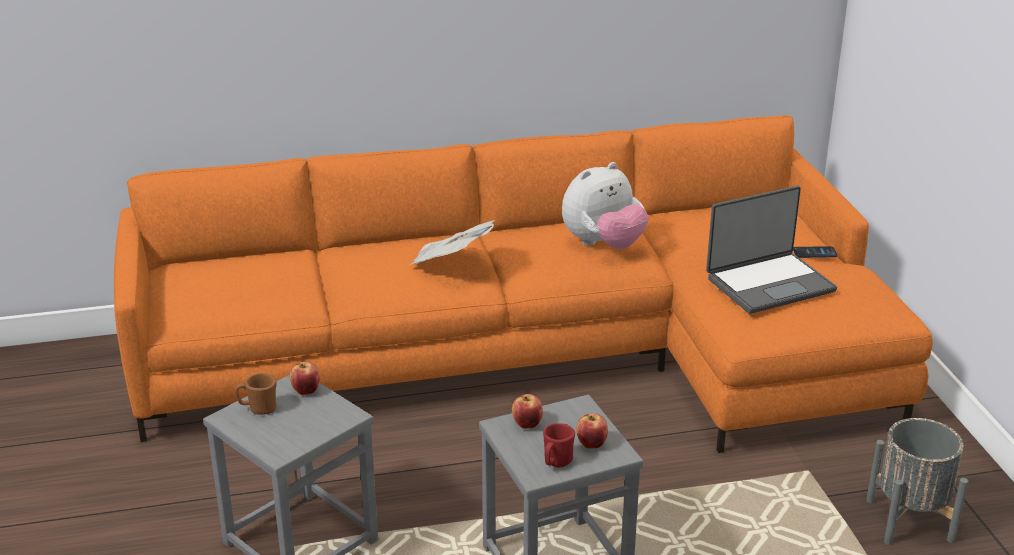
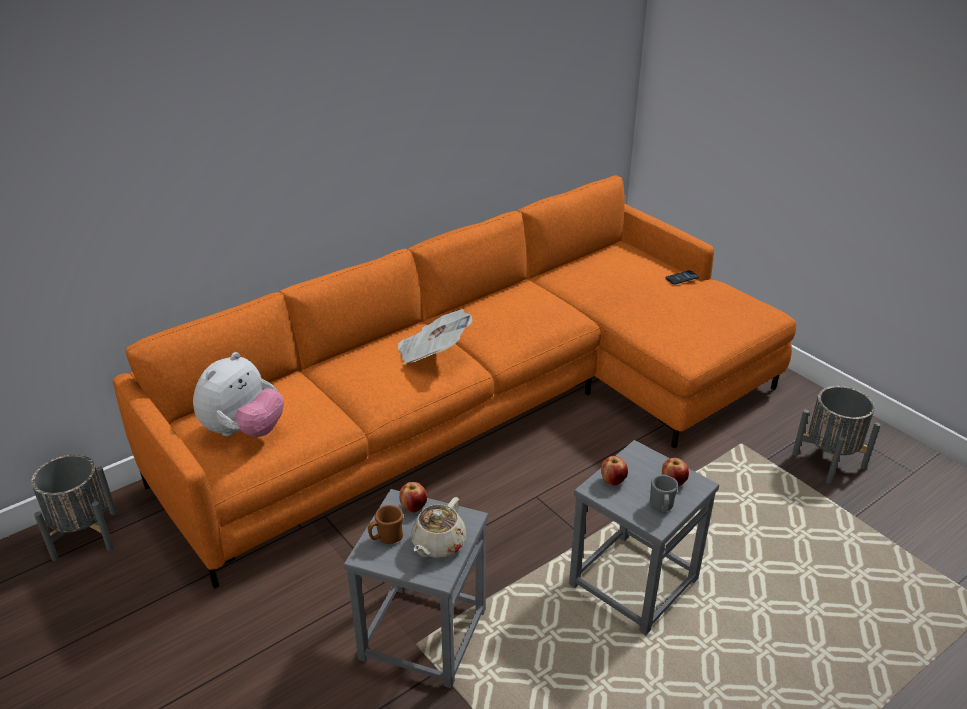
camera: 25 degrees left, 5 degrees up
(63, 364) = (84, 535): none -> grey planter
(301, 427) = (438, 544): none -> beige teapot
(556, 462) = (661, 507): red mug -> grey mug
(603, 245) = (533, 308): plush toy -> plush toy (244, 431)
(769, 283) = (674, 310): laptop -> none

